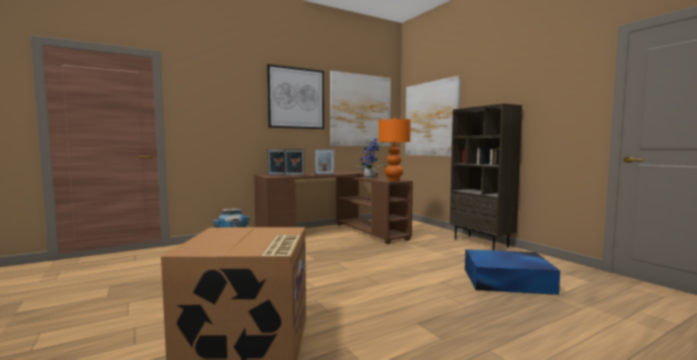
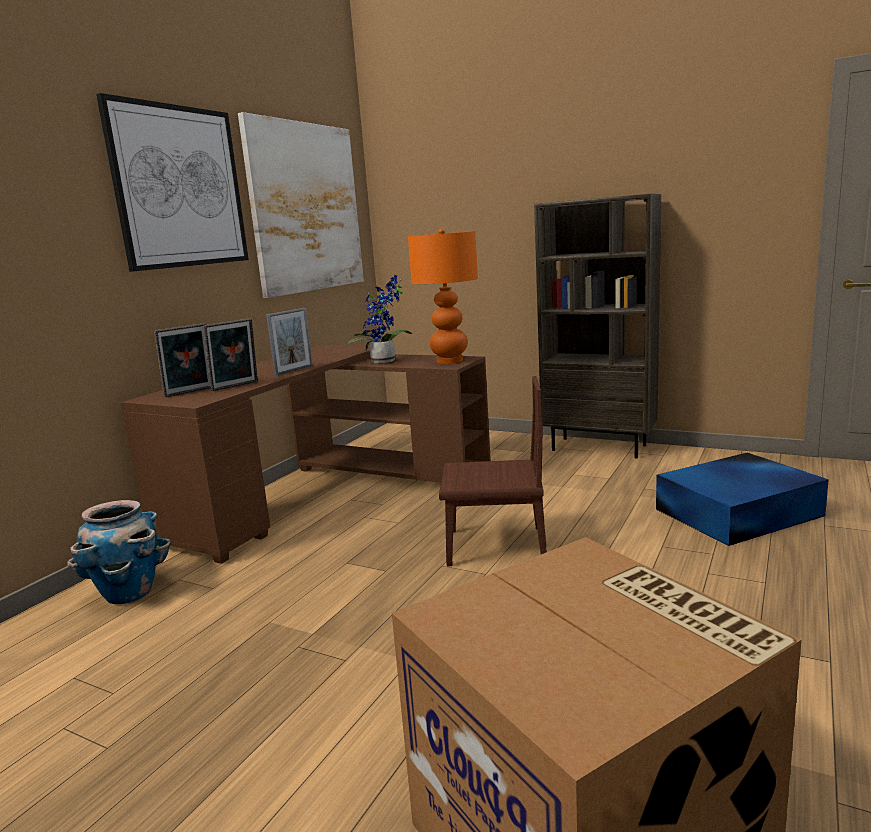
camera: 30 degrees left, 10 degrees up
(368, 262) = (495, 546): none -> brown chair
(431, 119) = (454, 220): picture -> none

